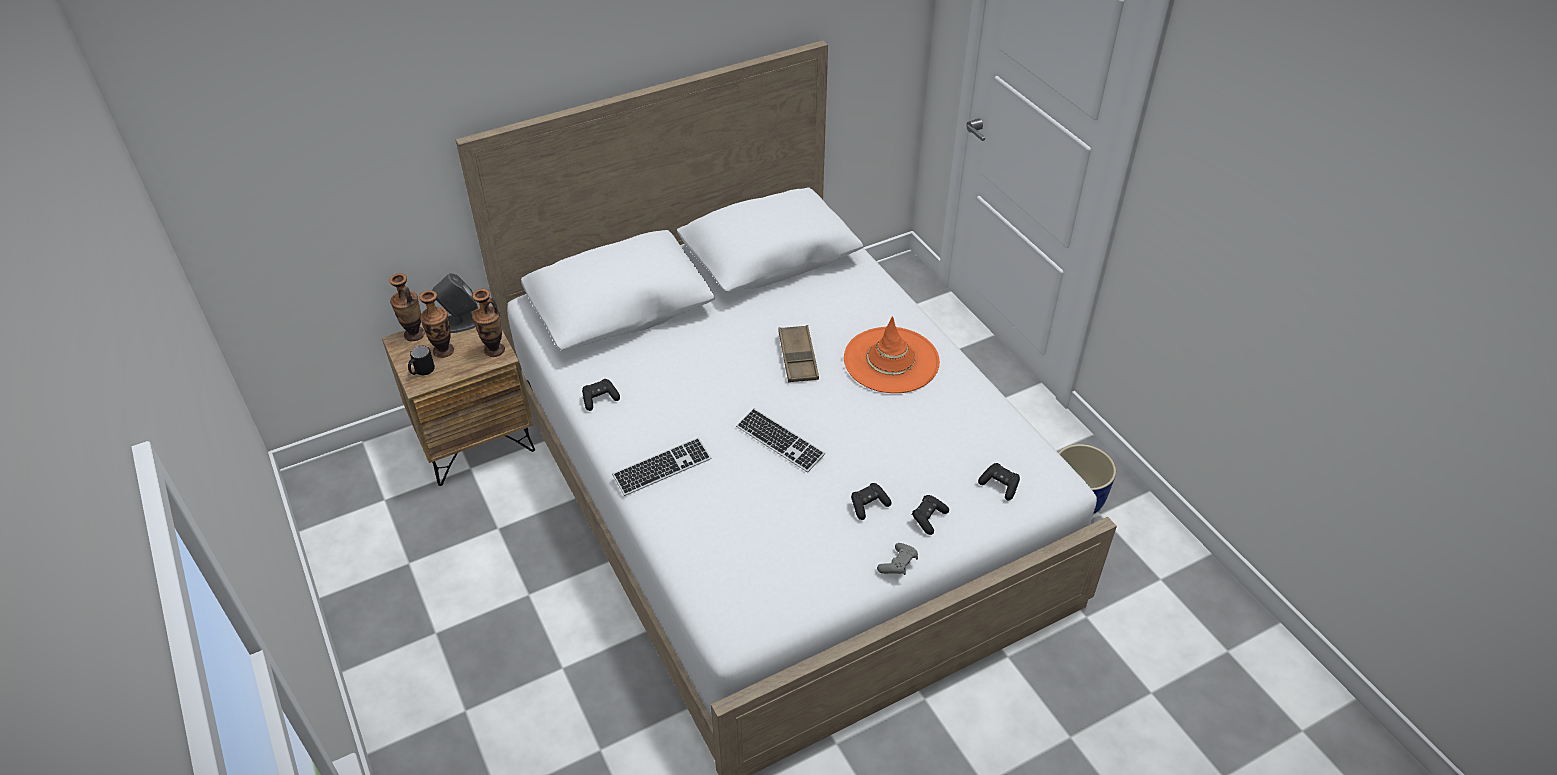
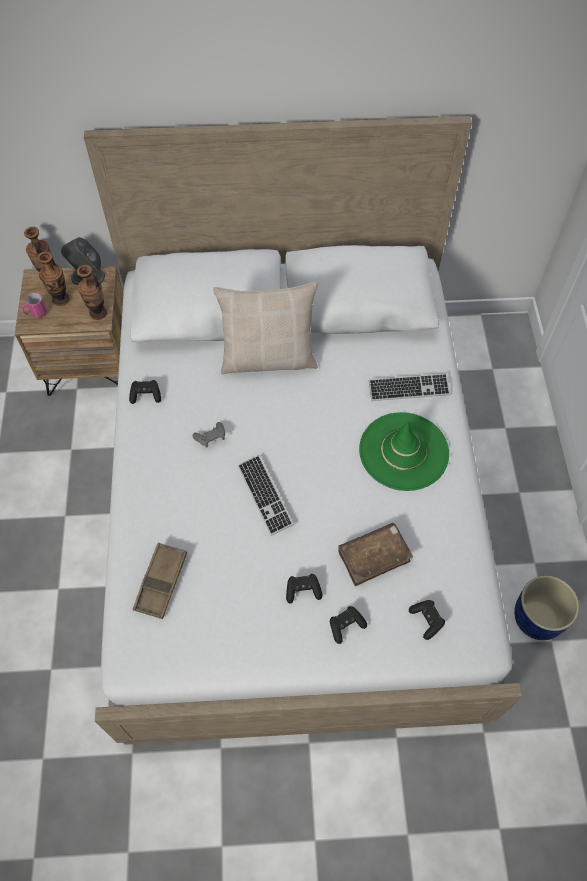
camera: 25 degrees right, 15 degrees up
(422, 372) = (36, 313): black mug -> pink mug
(662, 468) = (158, 482): keyboard -> keyboard (408, 388)
(709, 327) = (268, 358): none -> beige pillow
(798, 358) = (325, 417): brown tray -> brown tray (161, 582)
(891, 361) = (403, 451): orange hat -> green hat
(898, 565) = (295, 660): grey game controller -> grey game controller (211, 438)
(918, 453) = (374, 556): none -> brown book

